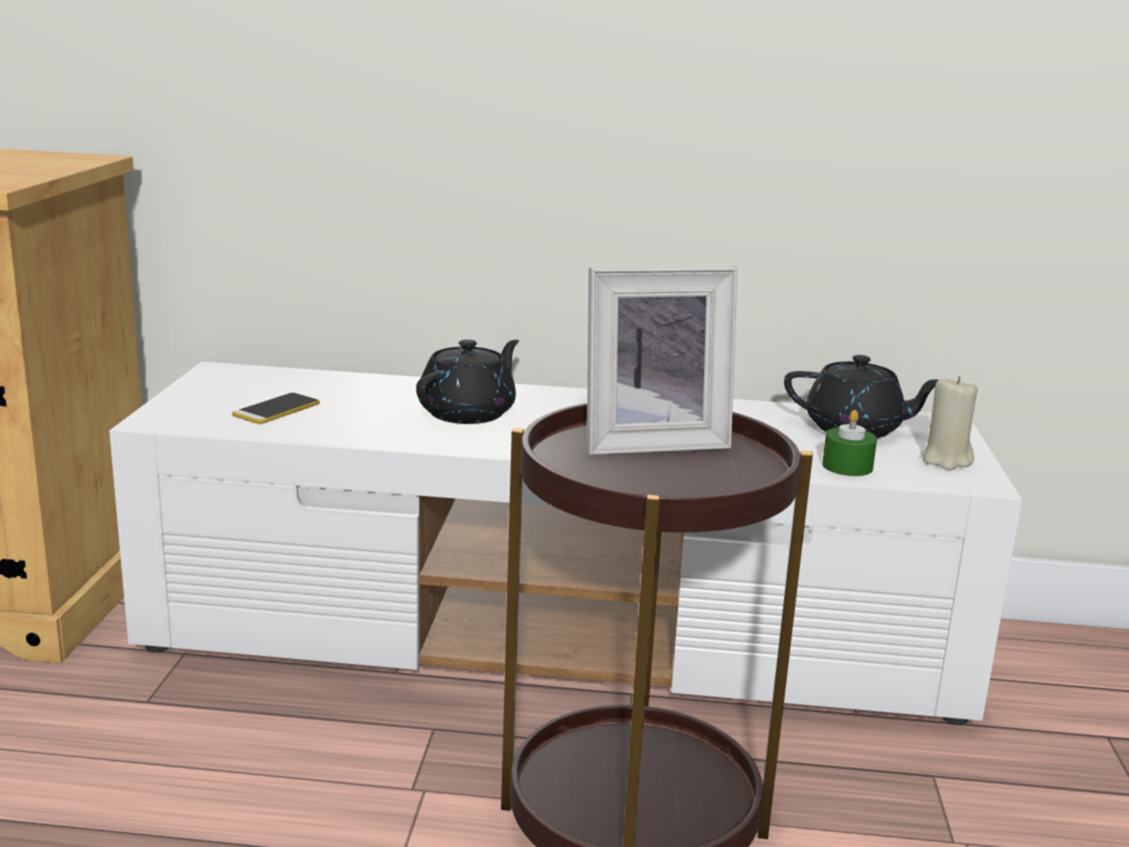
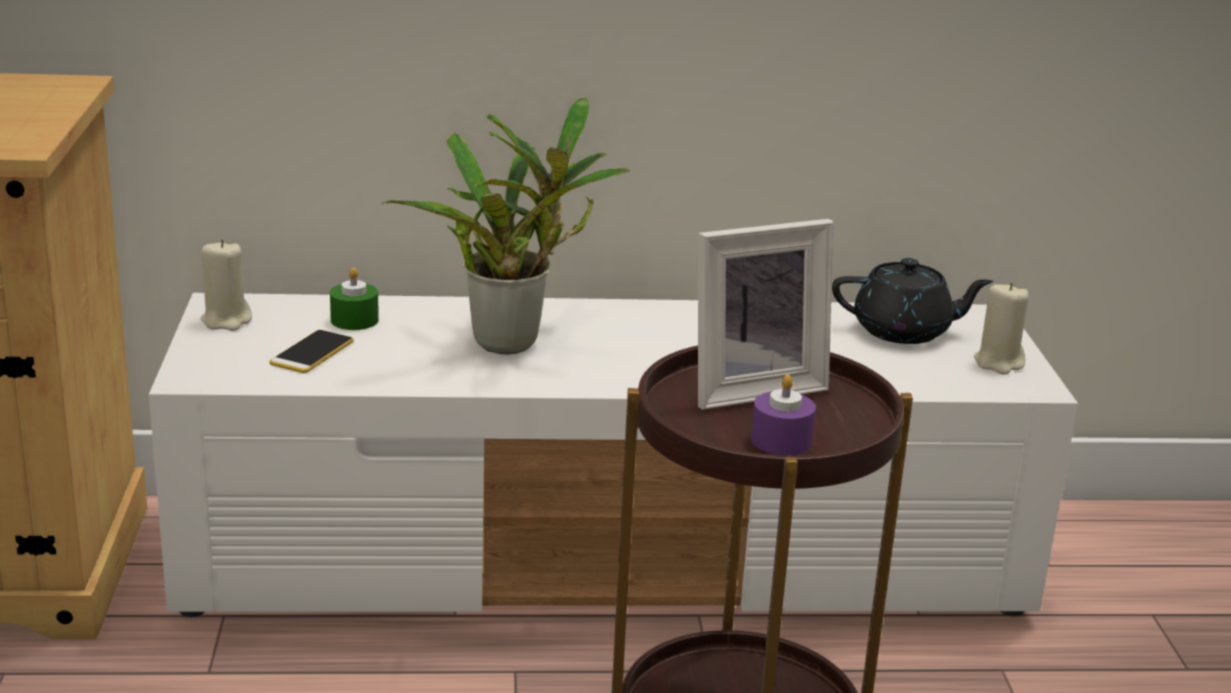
camera: 10 degrees left, 5 degrees up
(216, 382) = (226, 320): none -> beige candle
(468, 413) = (514, 341): black teapot -> potted plant
(660, 486) = (781, 440): none -> purple candle
(847, 466) = (909, 378): green candle -> green candle (354, 320)

